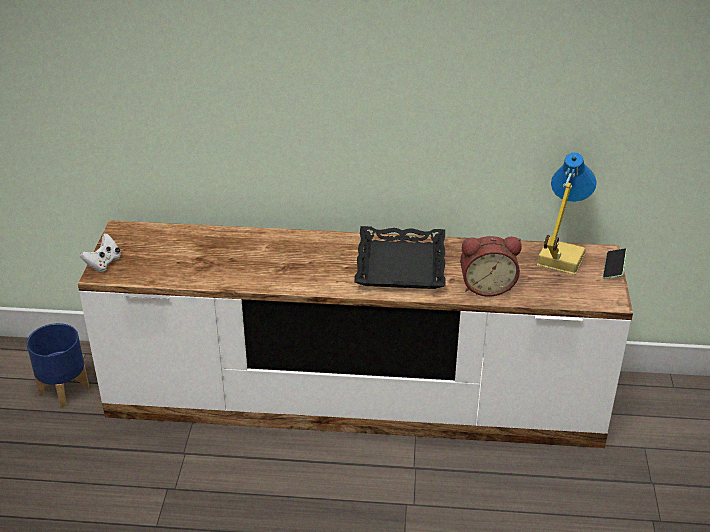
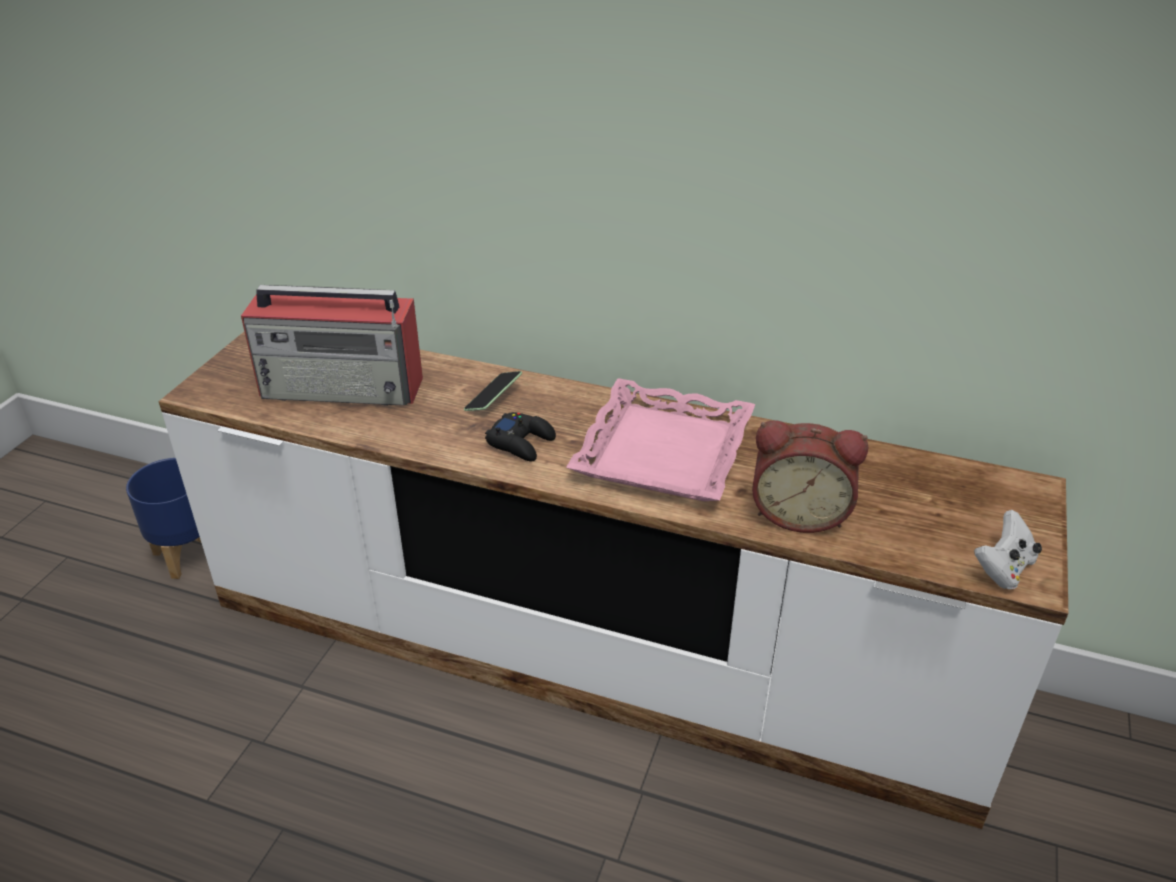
camera: 15 degrees right, 0 degrees up
(103, 263) = (213, 377): white game controller -> white game controller (1003, 569)
(192, 257) = (344, 388): none -> radio
(317, 273) = (521, 442): none -> black game controller
(400, 265) = (662, 451): black tray -> pink tray
(558, 259) = (945, 486): table lamp -> none
(613, 268) = (1047, 519): phone -> phone (493, 399)

